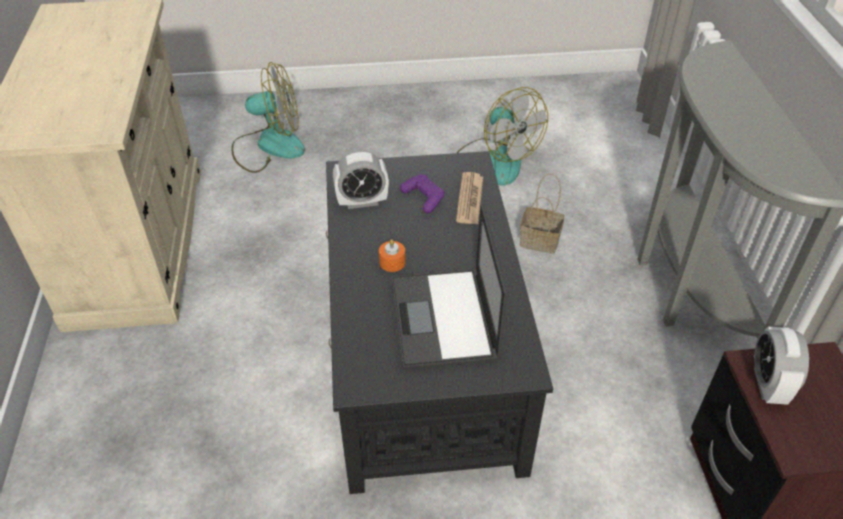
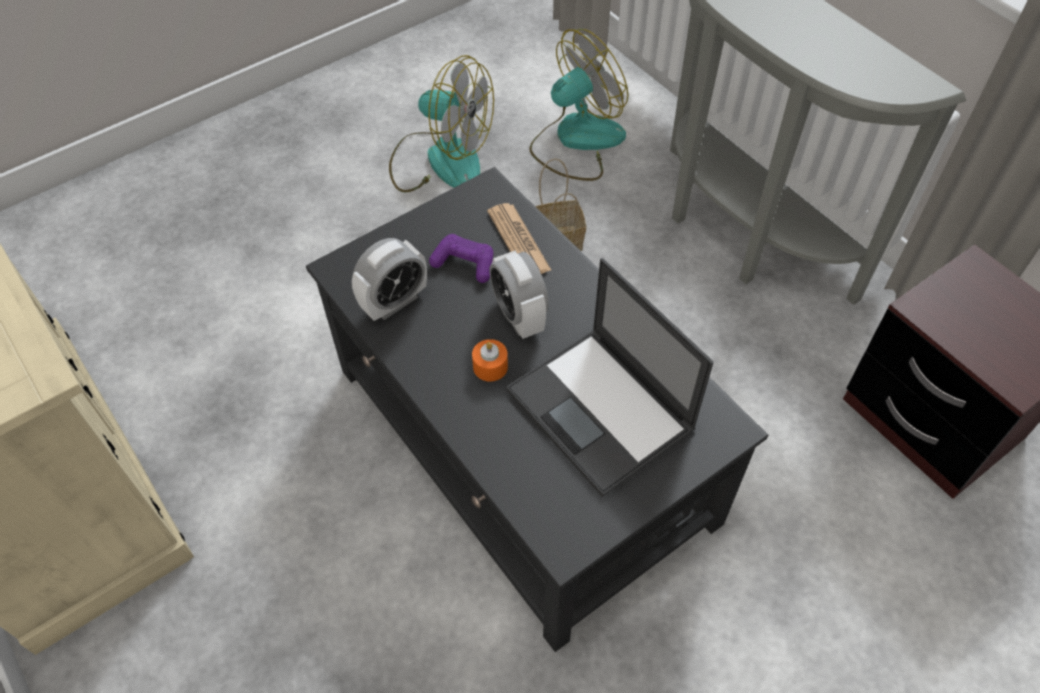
camera: 30 degrees left, 10 degrees up
(269, 146) = (137, 256): fan -> fan (576, 141)
(767, 384) = (949, 322): alarm clock -> alarm clock (519, 316)

